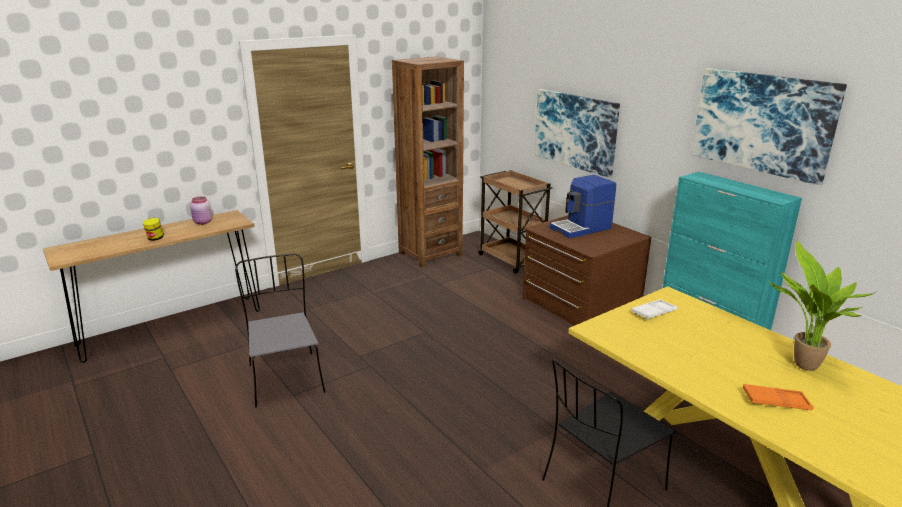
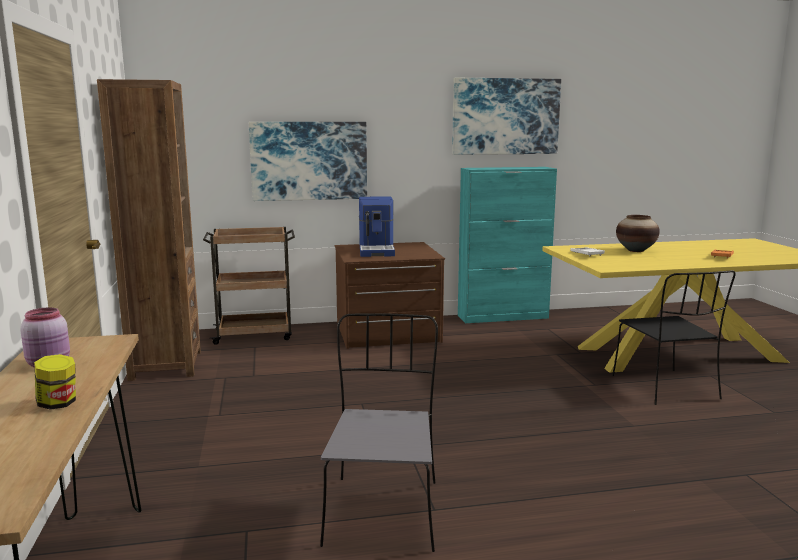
camera: 65 degrees left, 10 degrees down
(285, 377) = (383, 510): grey chair -> grey chair turned 90 degrees clockwise
(722, 338) = (636, 250): none -> vase
(801, 365) = (677, 246): potted plant -> none

